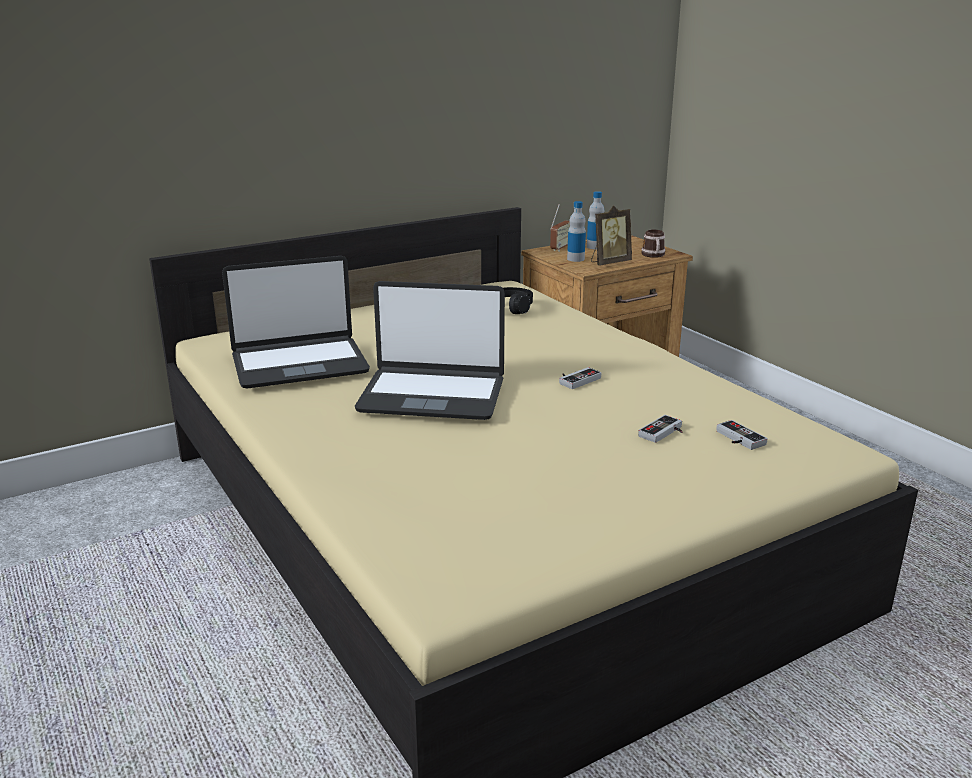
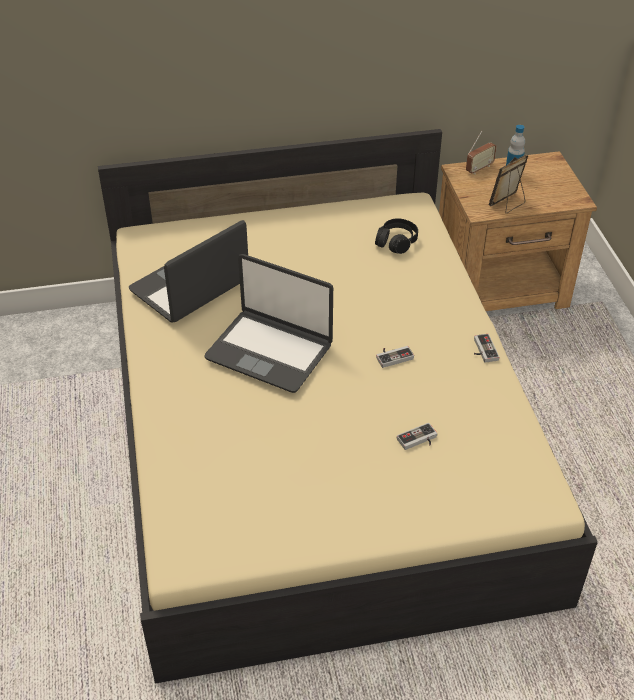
camera: 20 degrees right, 20 degrees up
(299, 364) = (190, 287): laptop -> laptop turned 135 degrees clockwise
(575, 259) = (481, 191): bottle -> none
(609, 263) = (508, 204): picture frame -> picture frame turned 150 degrees clockwise
(653, 255) = (558, 200): mug -> none
(737, 439) = (469, 463): game controller -> game controller (482, 350)

